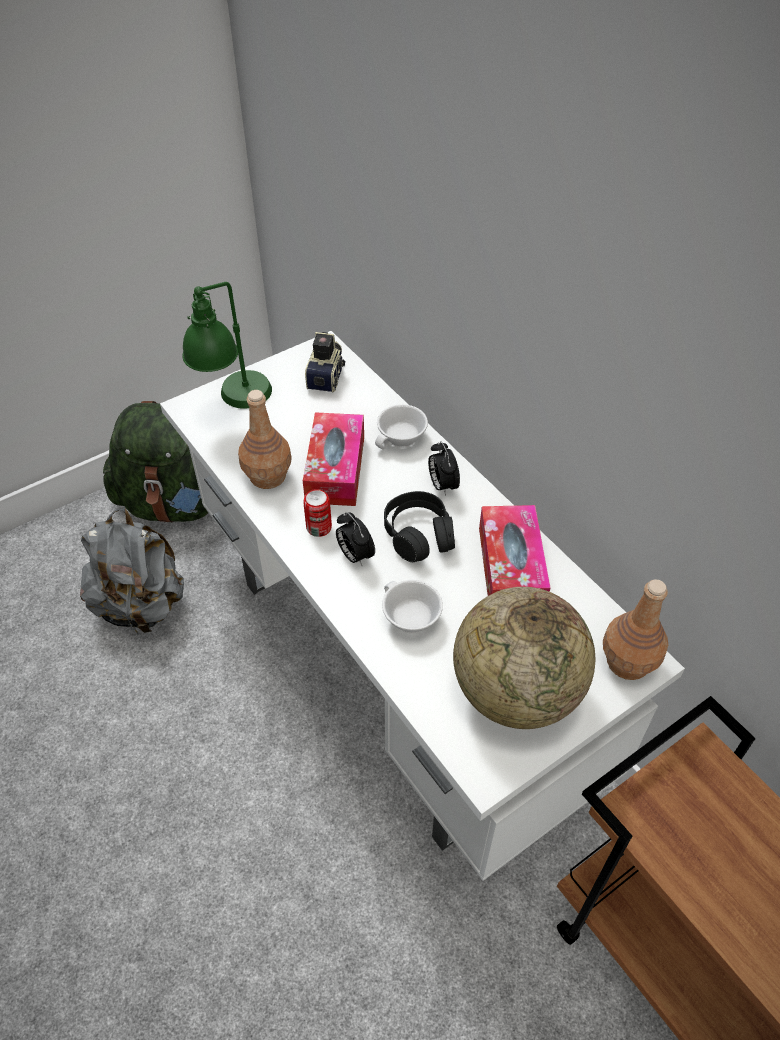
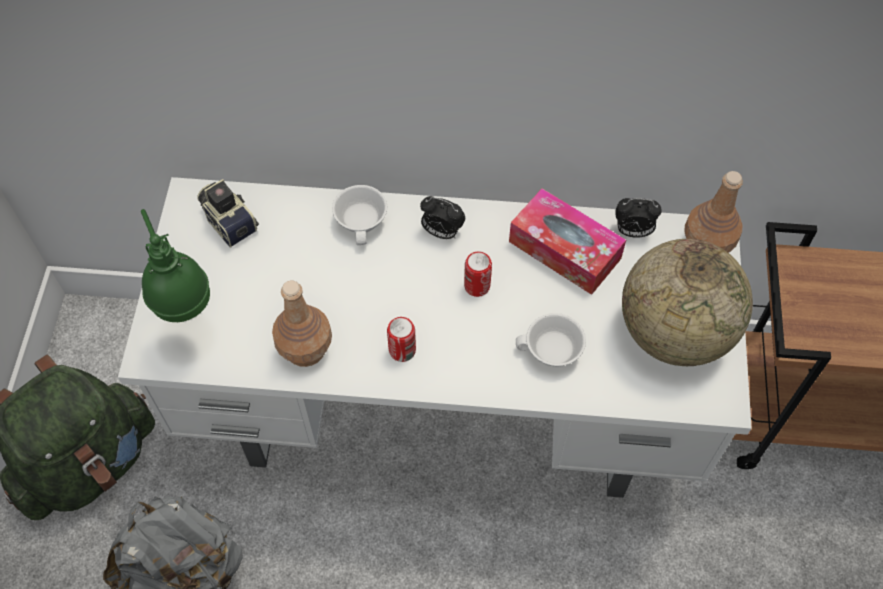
camera: 50 degrees left, 10 degrees up
(335, 469) = (348, 293): tissue box -> none
(355, 555) = (456, 345): alarm clock -> alarm clock (632, 231)
(418, 535) = (477, 286): black headphones -> can

